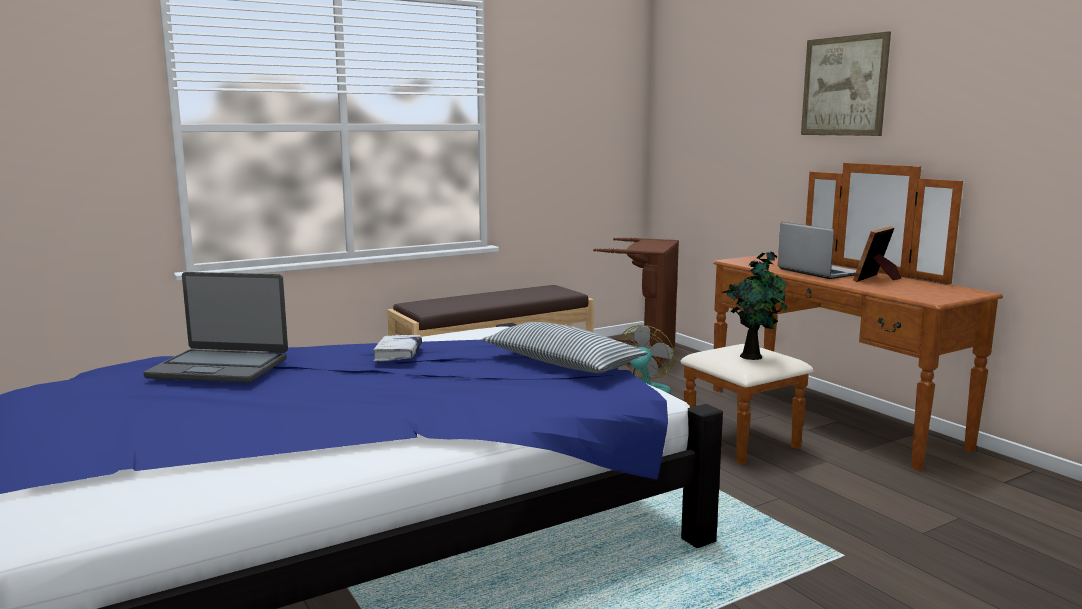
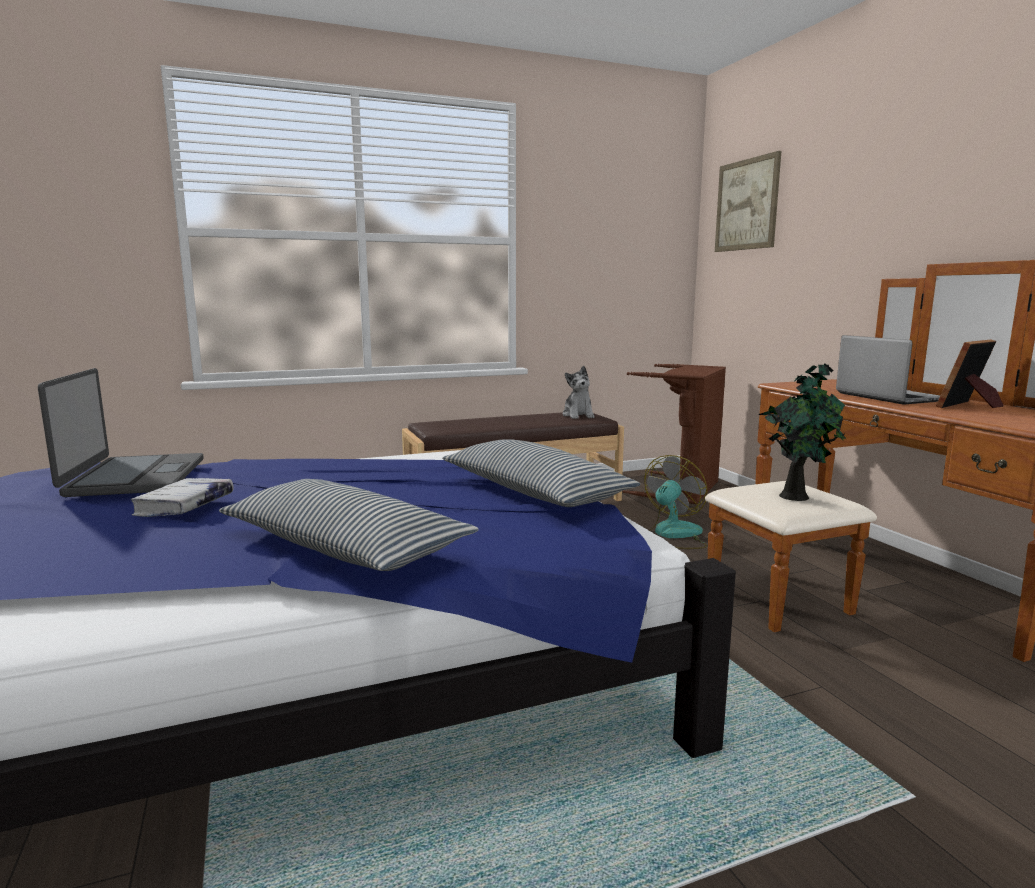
camera: 10 degrees right, 0 degrees up
(220, 368) = (134, 477): laptop -> laptop turned 120 degrees counterclockwise
(398, 354) = (345, 472): white book -> white book (185, 506)
(450, 411) = (344, 547): none -> pillow
(550, 290) = (578, 415): none -> plush toy
(844, 86) = (932, 171): picture -> picture (746, 205)

